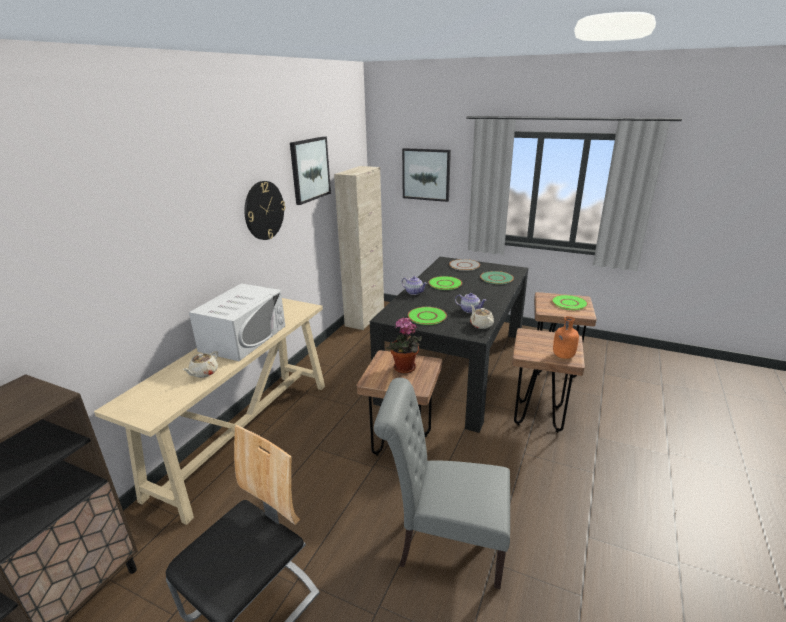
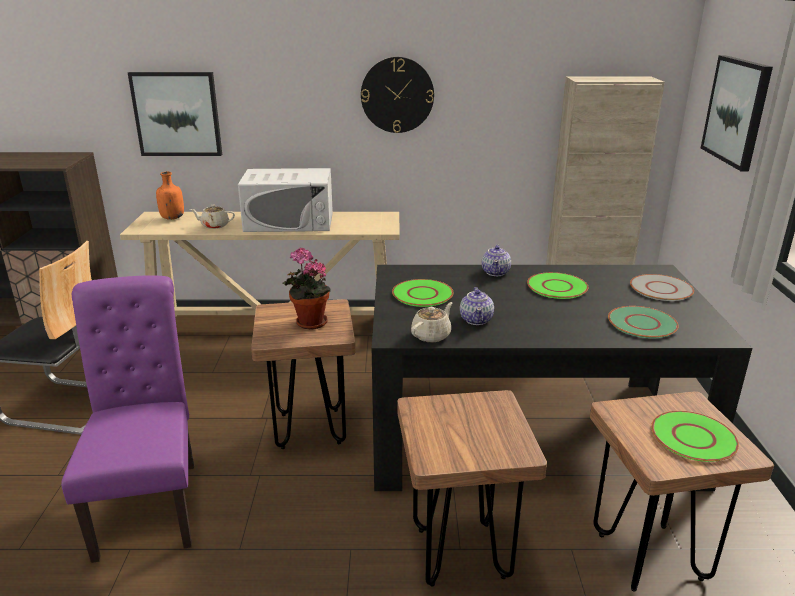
camera: 65 degrees right, 0 degrees up
(309, 169) = (509, 59): picture -> picture (177, 114)
(444, 545) = (151, 502): grey chair -> purple chair
(563, 356) = (440, 447): orange bottle -> orange bottle (172, 218)

